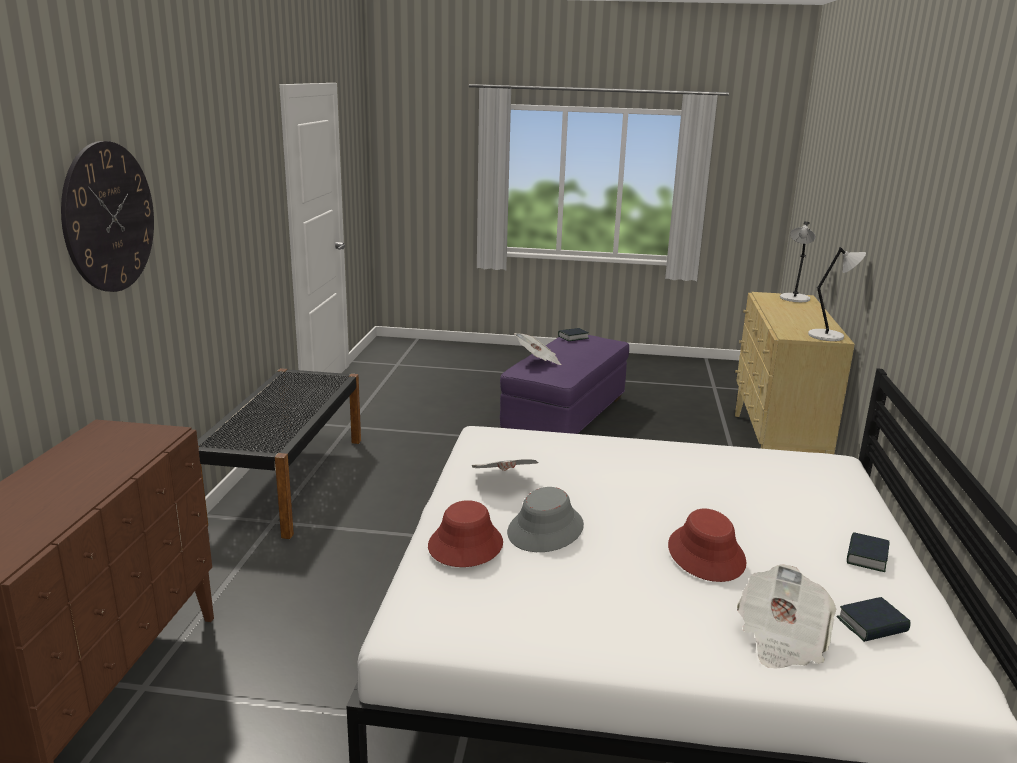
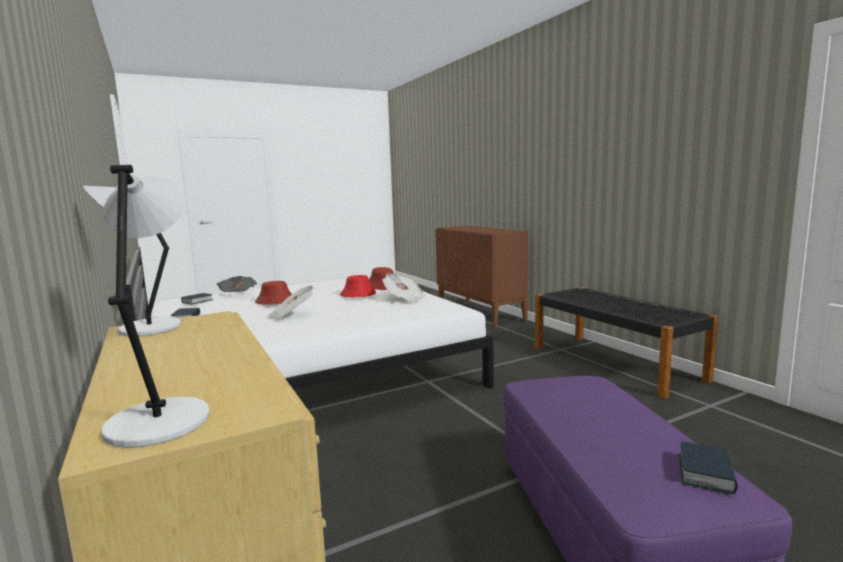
camera: 145 degrees right, 10 degrees down
(109, 217) = (557, 149): wall clock -> none
(538, 361) = (604, 394): newspaper -> newspaper (291, 315)
(546, 529) = (358, 294): grey hat -> red hat

